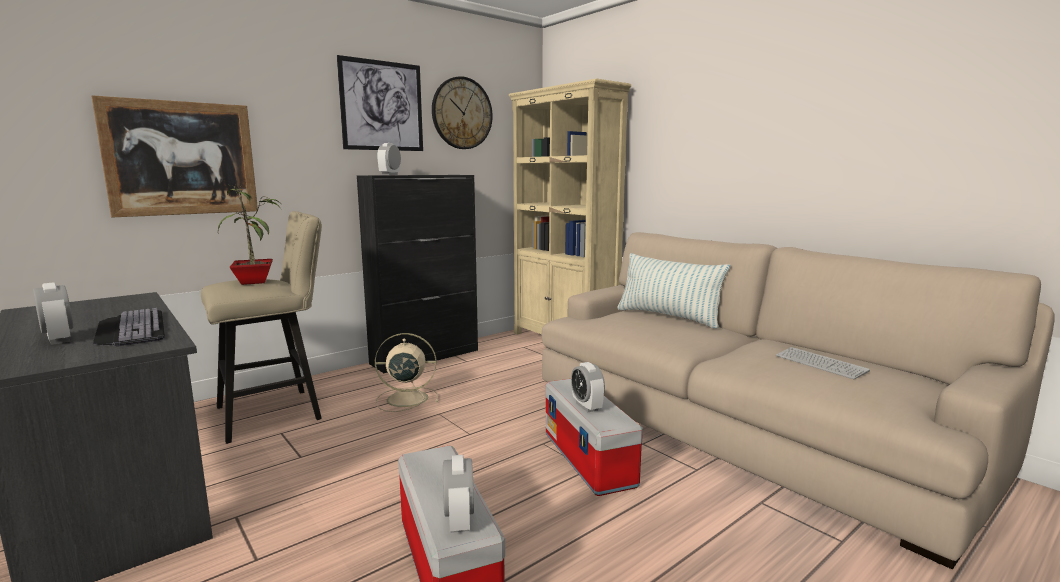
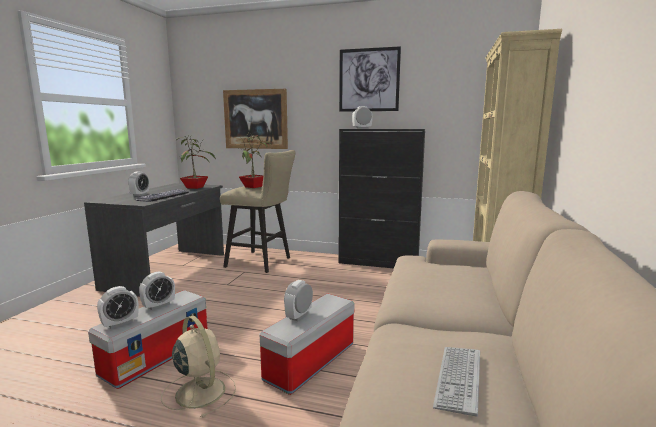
camera: 55 degrees right, 0 degrees up
(120, 304) = (195, 187): none -> potted plant
(405, 399) = (316, 280): beige fan -> beige fan (199, 391)
(435, 481) = (159, 305): none -> alarm clock
(462, 113) = (437, 79): wall clock -> none
(668, 317) = (479, 281): pillow -> none

